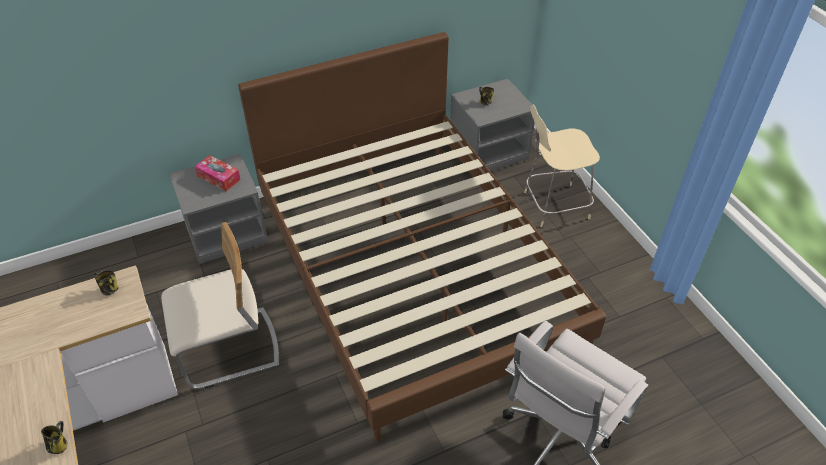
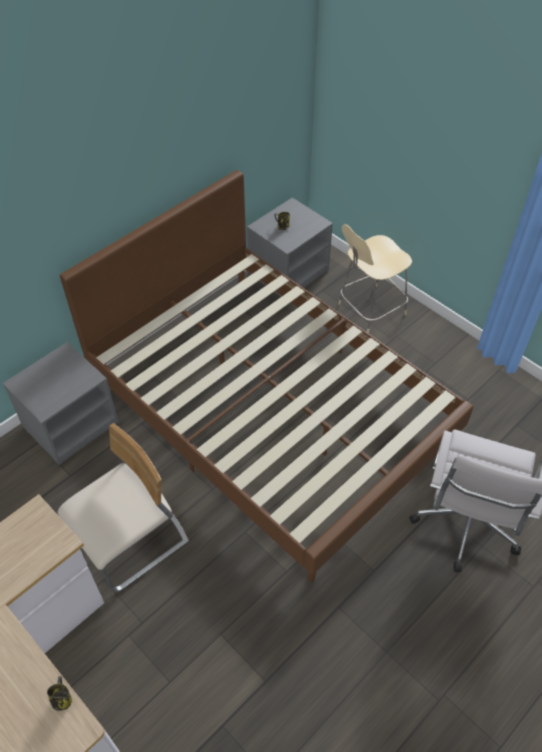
camera: 20 degrees left, 5 degrees up
(109, 289) = (25, 527): mug -> none
(219, 178) = (58, 374): tissue box -> none

